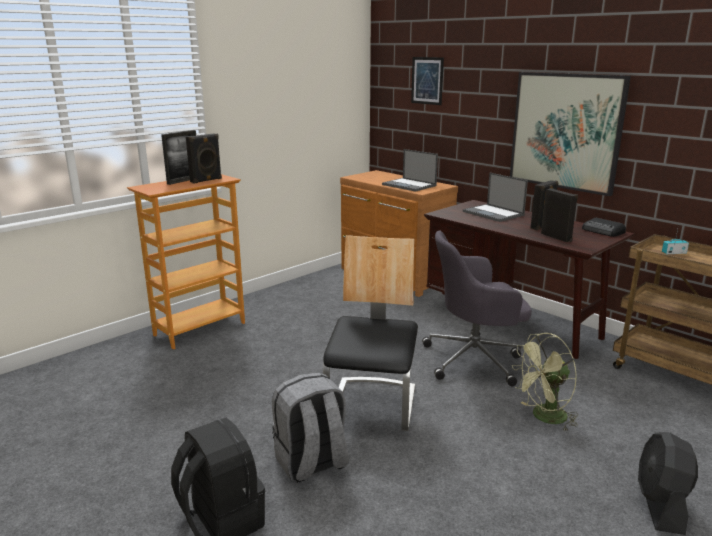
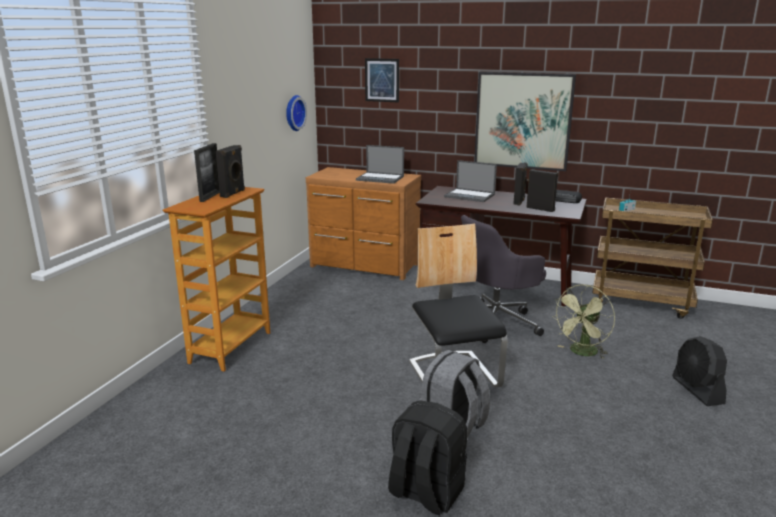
camera: 25 degrees left, 0 degrees up
(334, 111) = (293, 113): none -> wall clock

